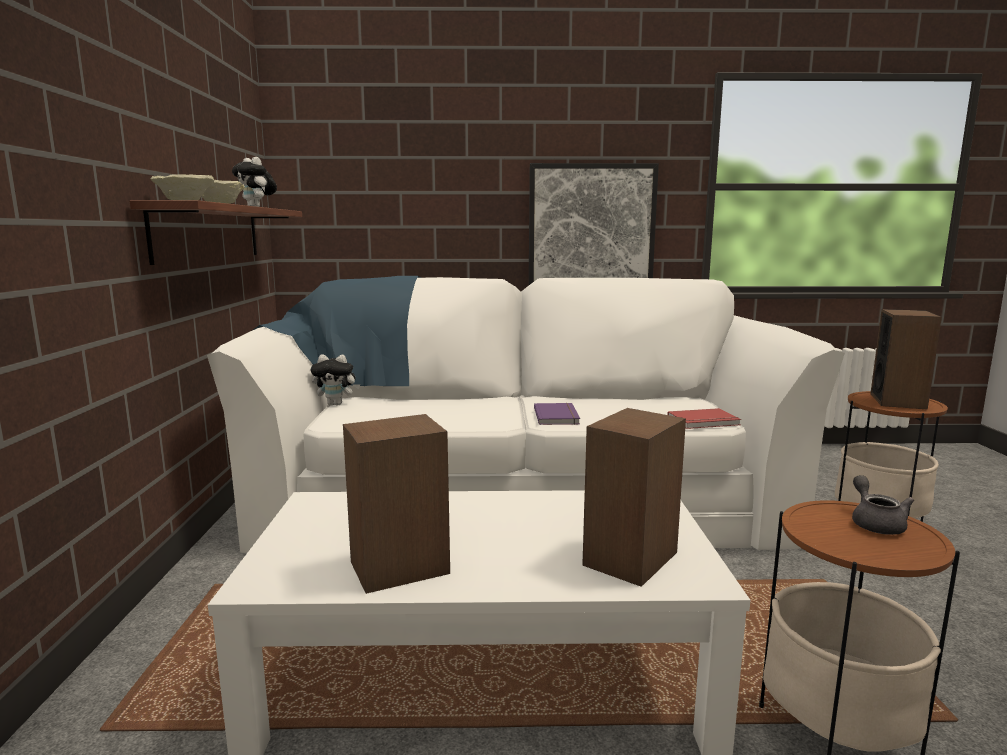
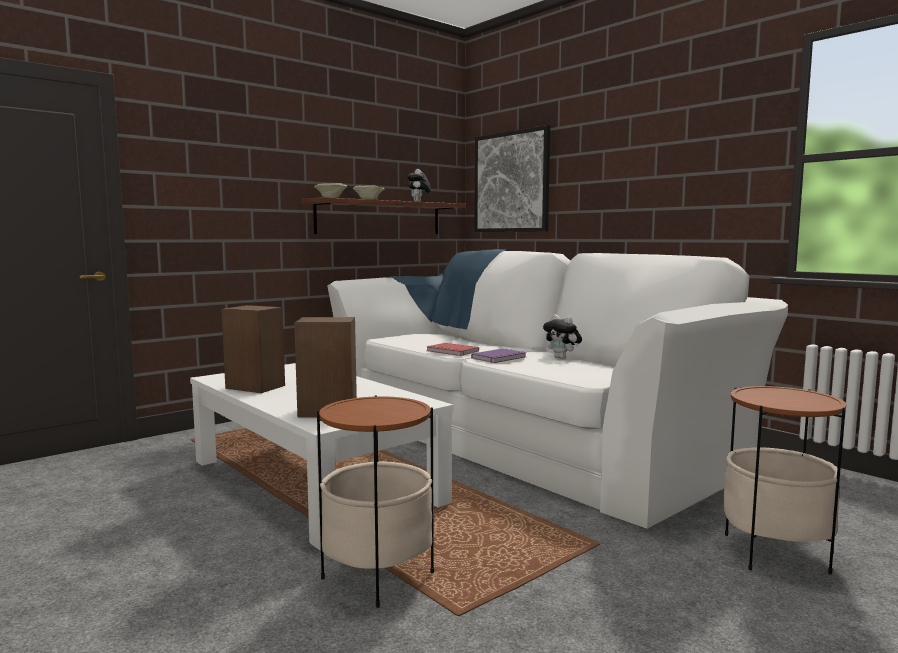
camera: 50 degrees right, 5 degrees down
(336, 404) = (417, 333): plush toy -> plush toy (562, 358)
(591, 229) = (674, 210): picture -> picture (511, 182)
(704, 421) = (582, 379): red book -> red book (451, 351)
(875, 523) = (396, 411): grey teapot -> none
(898, 401) = (788, 397): speaker -> none

